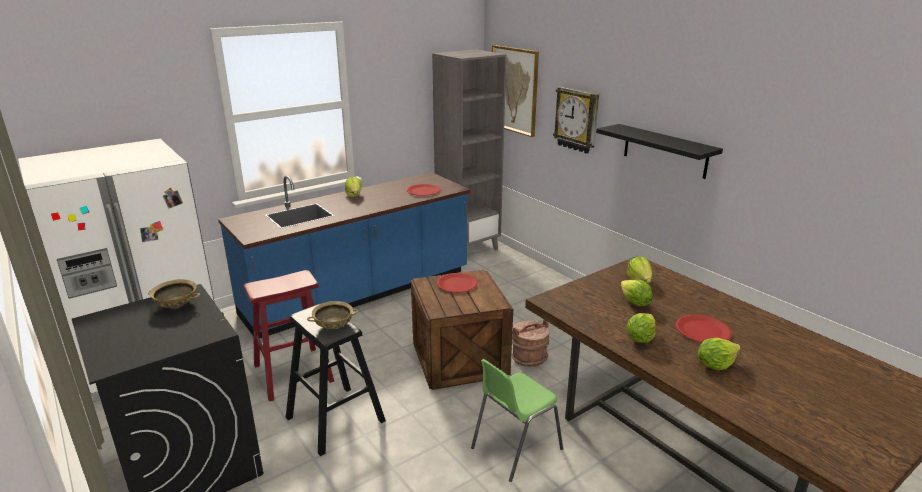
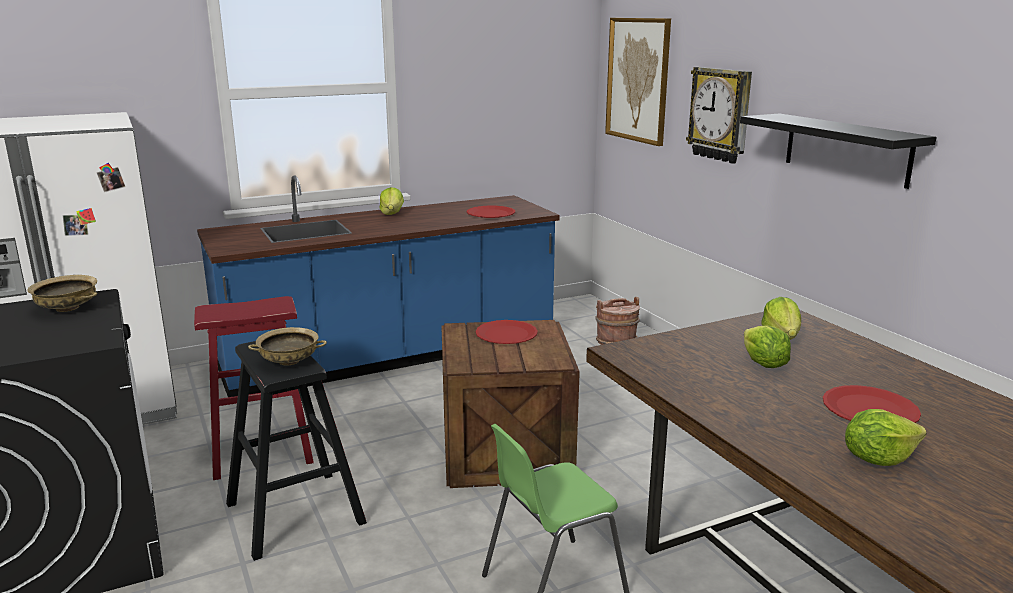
camera: 10 degrees right, 5 degrees down
(468, 248) = (565, 312): grey bookcase -> none
(529, 357) = (612, 459): brown bucket -> brown bucket (616, 341)
(640, 338) = (755, 411): lettuce -> none

